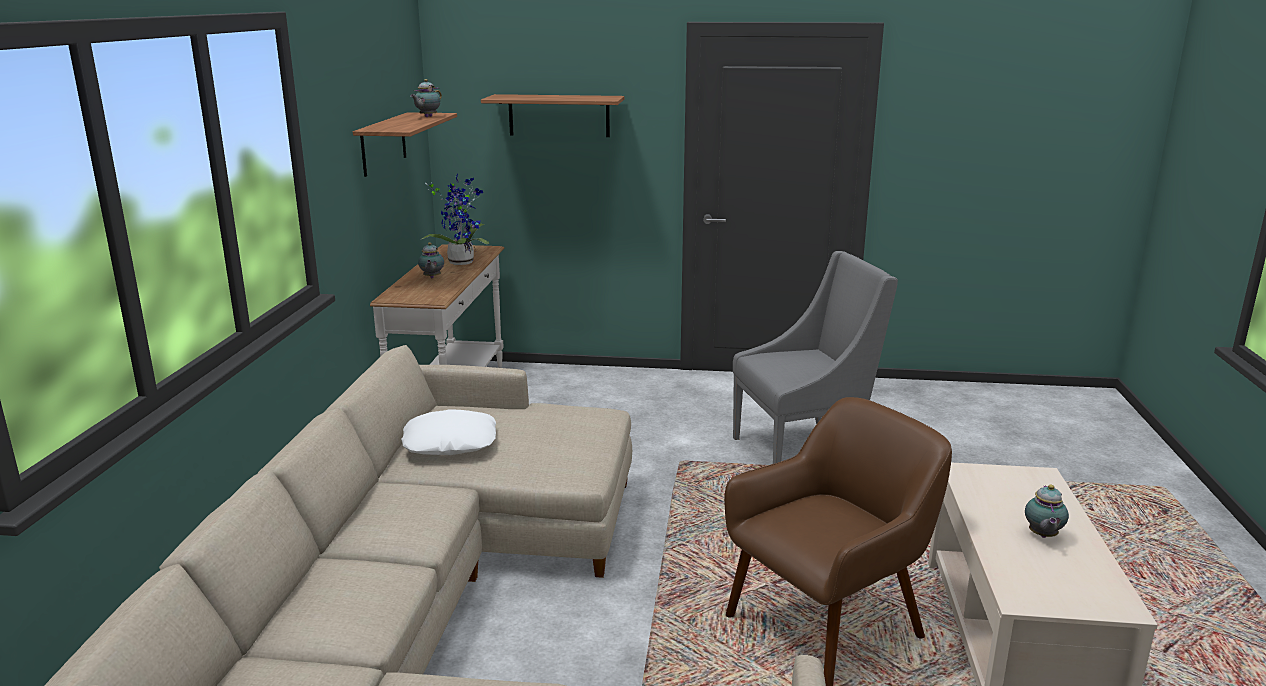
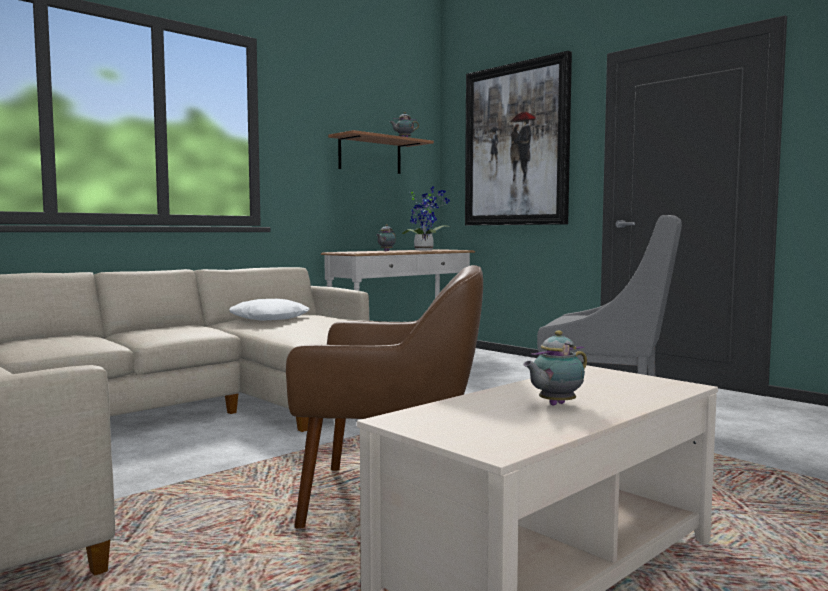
camera: 40 degrees right, 15 degrees down
(559, 115) = (516, 145): shelf -> picture

